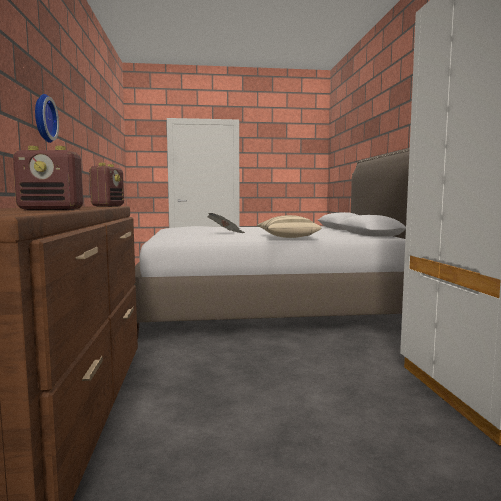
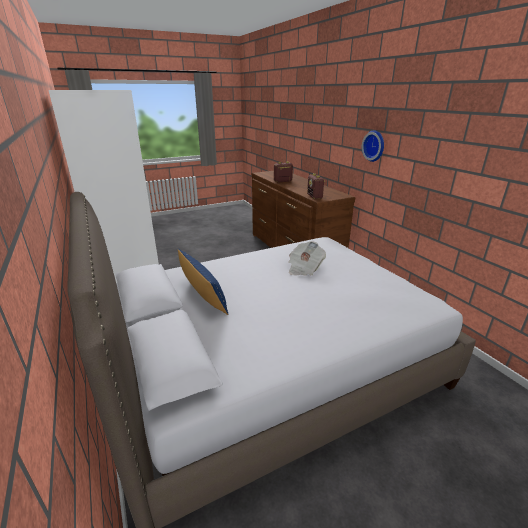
camera: 160 degrees right, 20 degrees up
(287, 237) = (235, 260): beige pillow -> none
(324, 232) = (203, 296): none -> blue pillow

